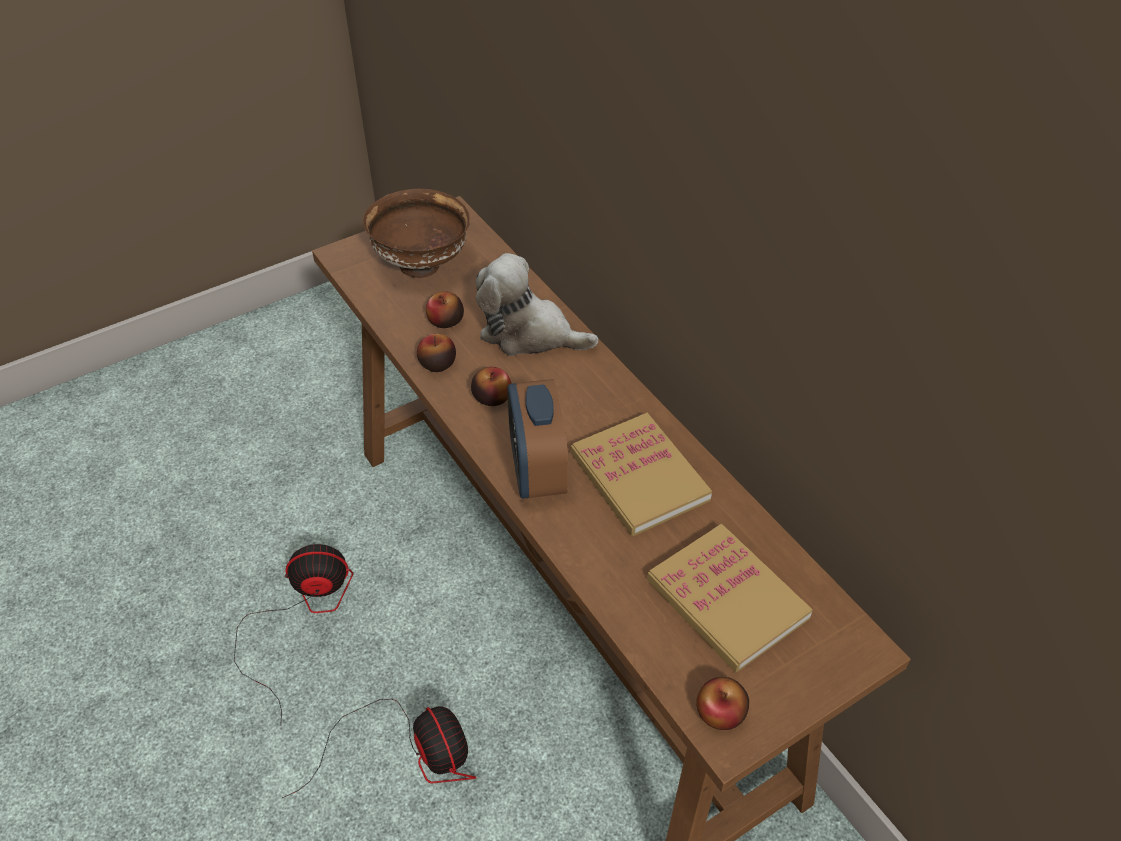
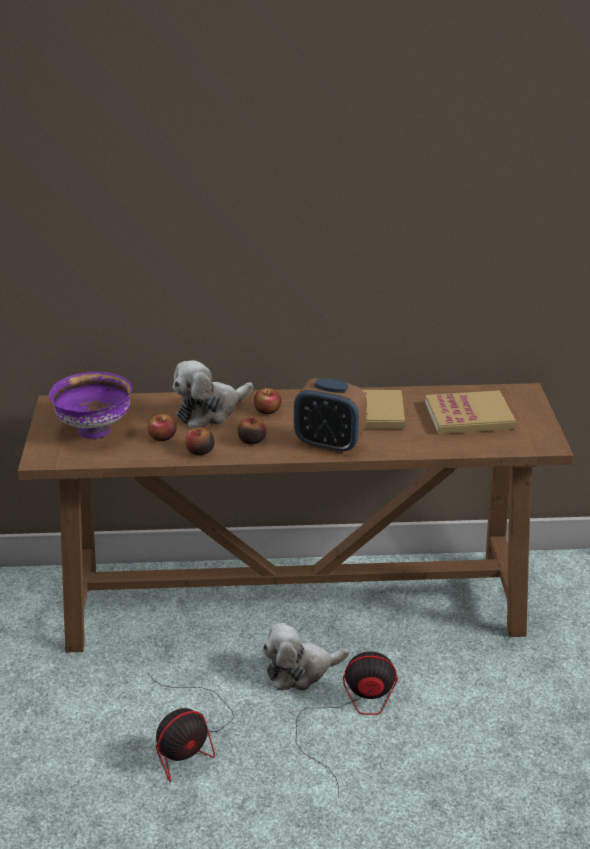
camera: 60 degrees left, 15 degrees down
(301, 616) = (189, 738): fan -> fan turned 150 degrees counterclockwise
(422, 264) = (94, 429): brown bowl -> purple bowl
(454, 668) = (300, 670): none -> plush toy
(720, 713) = (534, 441): apple -> apple (267, 410)

